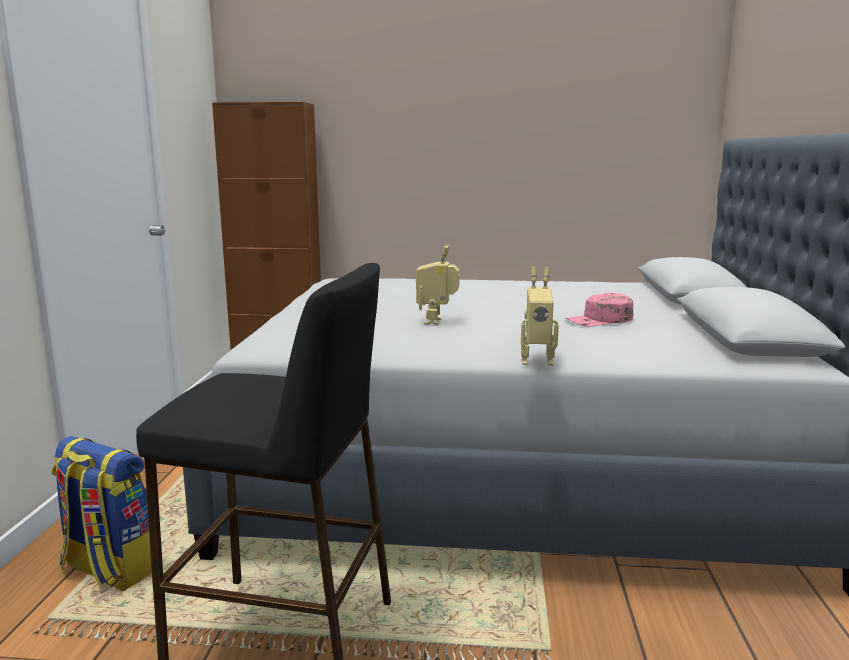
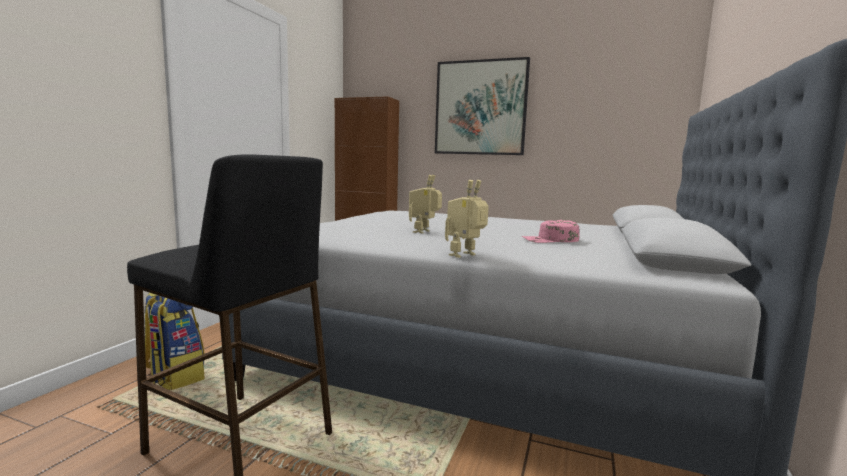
camera: 15 degrees right, 5 degrees down
(440, 117) = (480, 108): none -> picture
(536, 360) = (465, 256): toy robot -> toy robot turned 120 degrees clockwise

